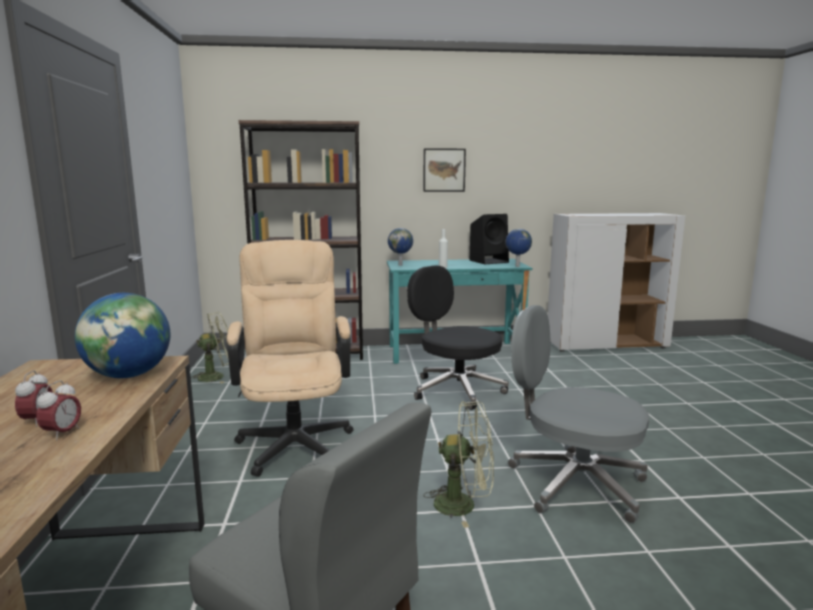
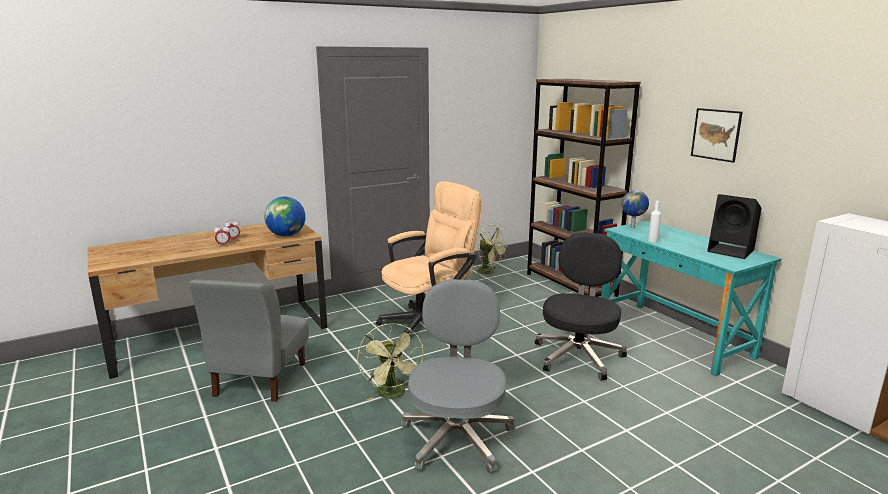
camera: 65 degrees right, 5 degrees up
(517, 266) = (726, 265): globe -> none

